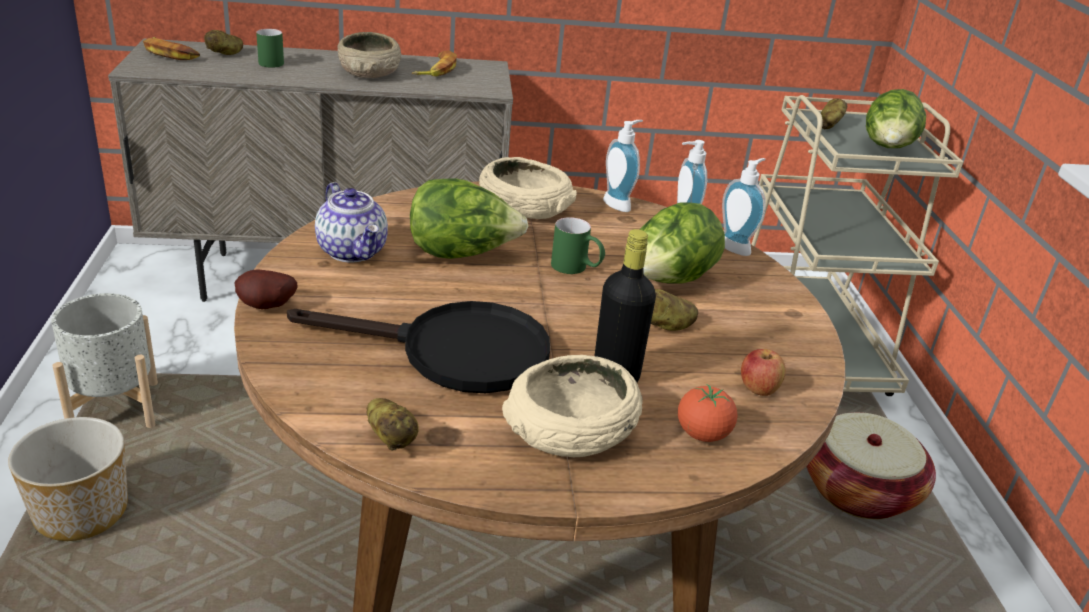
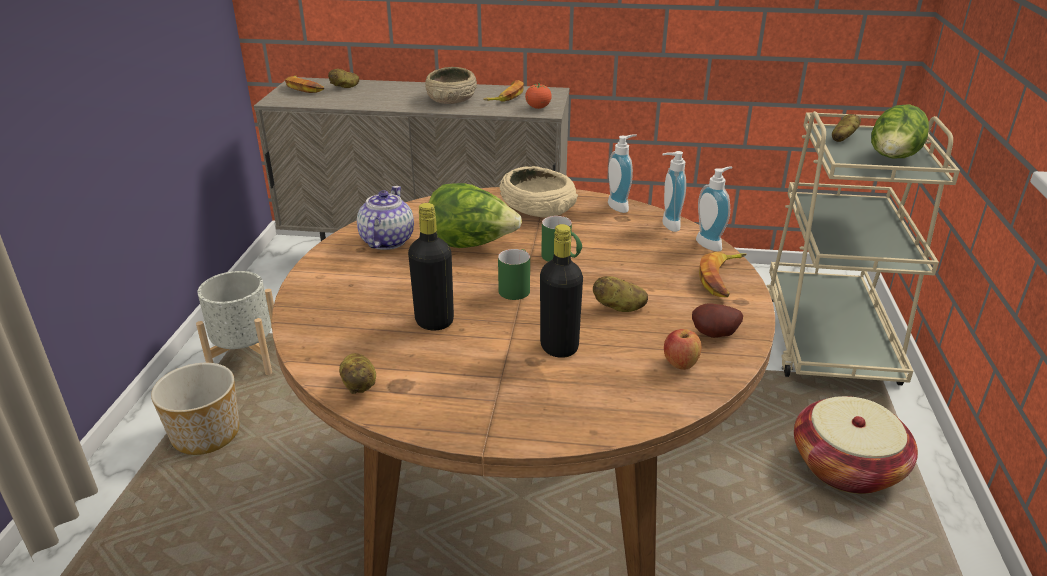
camera: 15 degrees right, 0 degrees up
(266, 307) = (305, 282): potato -> potato (715, 336)
(273, 61) = (379, 92): green mug -> green mug (517, 287)
(353, 251) = (386, 241): teapot -> teapot turned 150 degrees counterclockwise
(454, 352) = (434, 322): black frying pan -> black bottle
(572, 431) = (505, 388): beige bowl -> none
(668, 282) = (637, 272): lettuce -> none
(702, 434) = (615, 398): tomato -> tomato (538, 108)
(764, 287) = (722, 279): none -> banana

